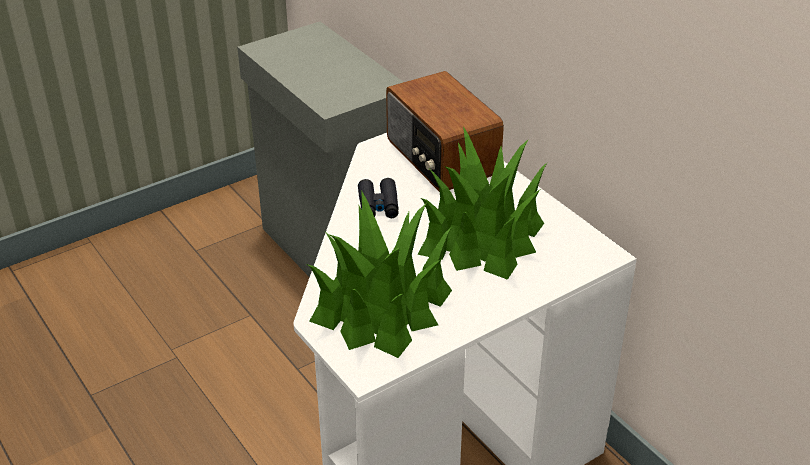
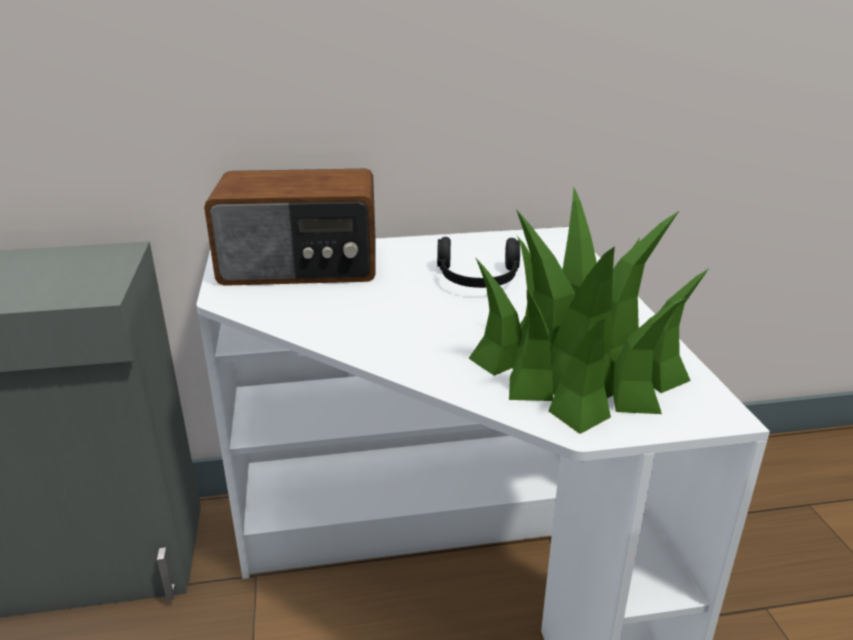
camera: 65 degrees left, 10 degrees down
(378, 205) = (353, 322): black binoculars -> none
(481, 236) = (478, 279): potted plant -> black headphones

